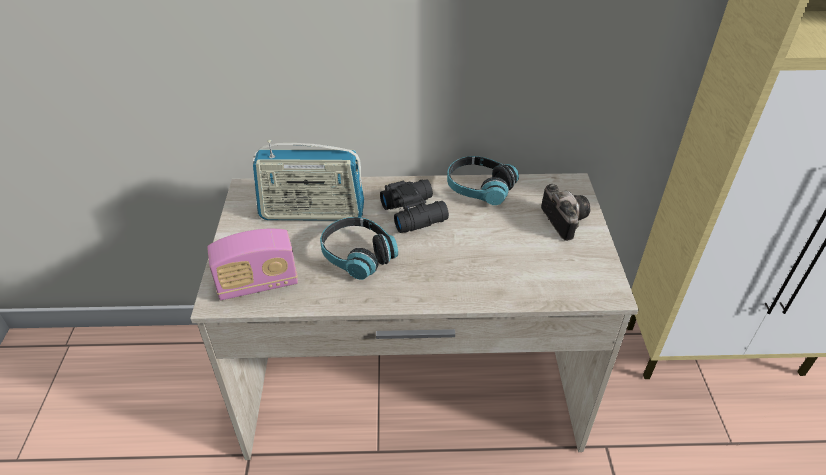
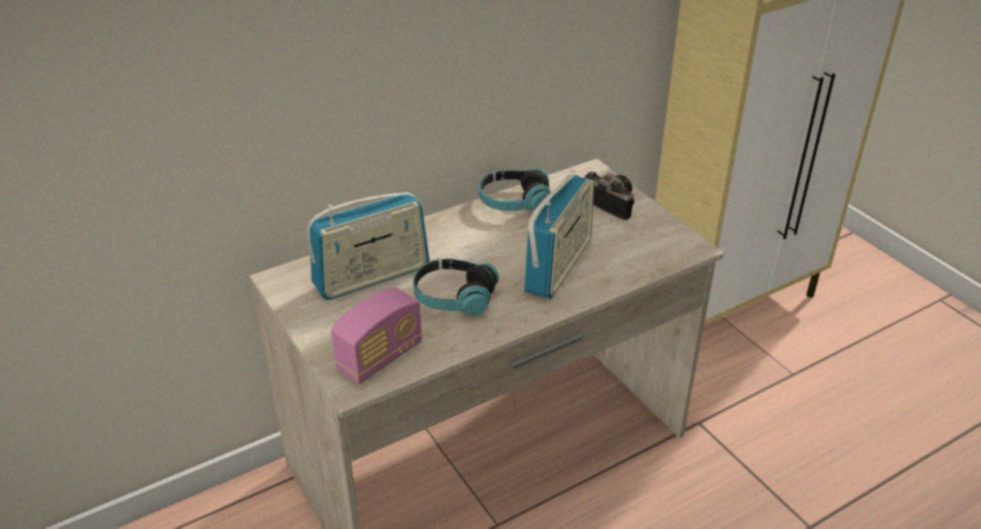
camera: 30 degrees left, 5 degrees down
(414, 212) = (472, 242): black binoculars -> none
(467, 261) = (558, 266): none -> radio

